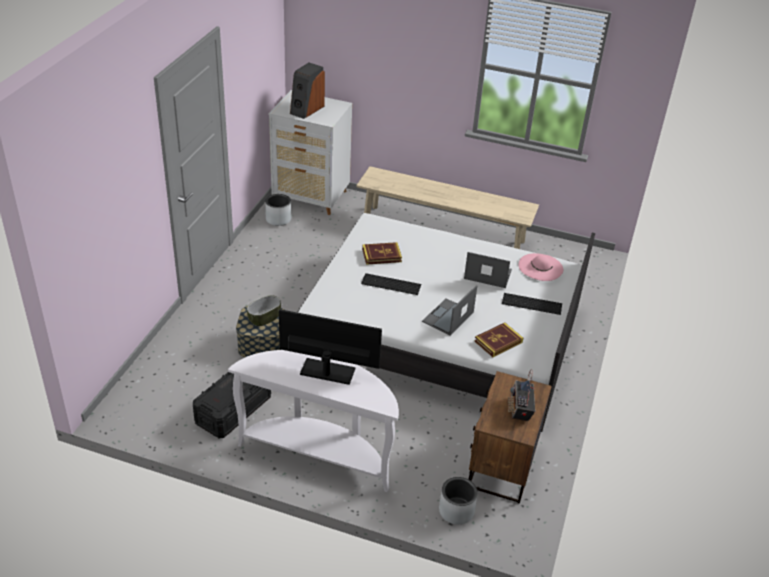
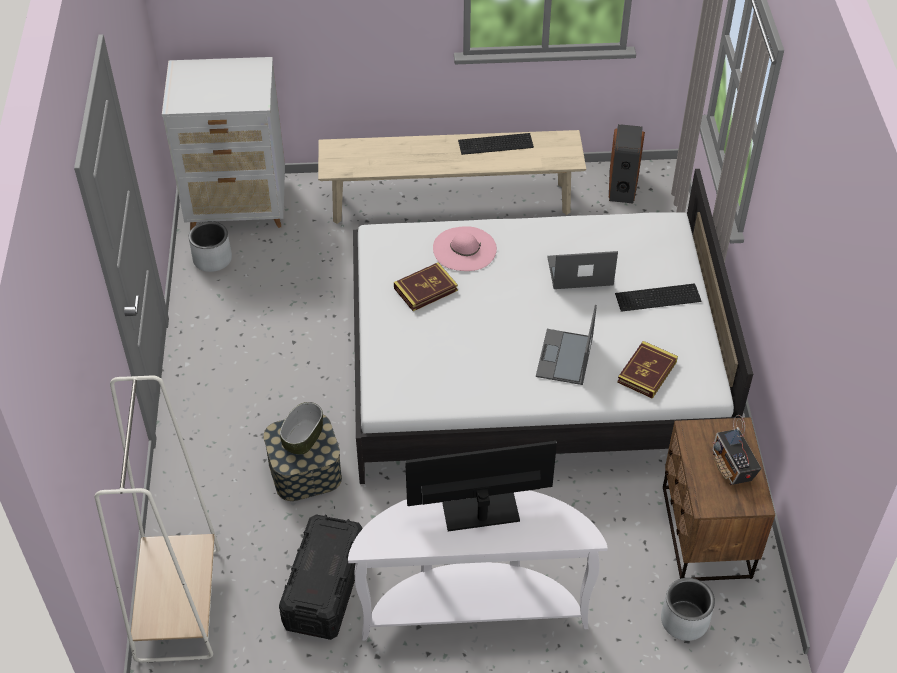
camera: 20 degrees left, 10 degrees up
(141, 389) = (179, 606): none -> clothes rack
(306, 109) = (214, 89): speaker -> speaker (623, 185)
(391, 285) = (465, 332): keyboard -> keyboard (496, 145)
(540, 267) = (640, 236): pink hat -> pink hat (464, 249)

